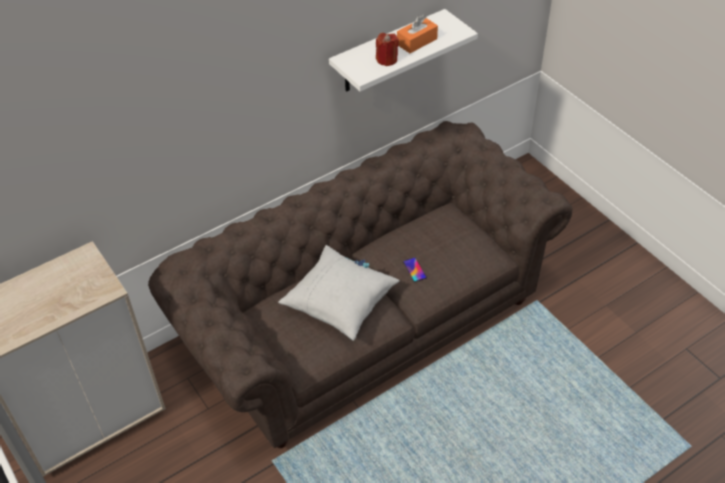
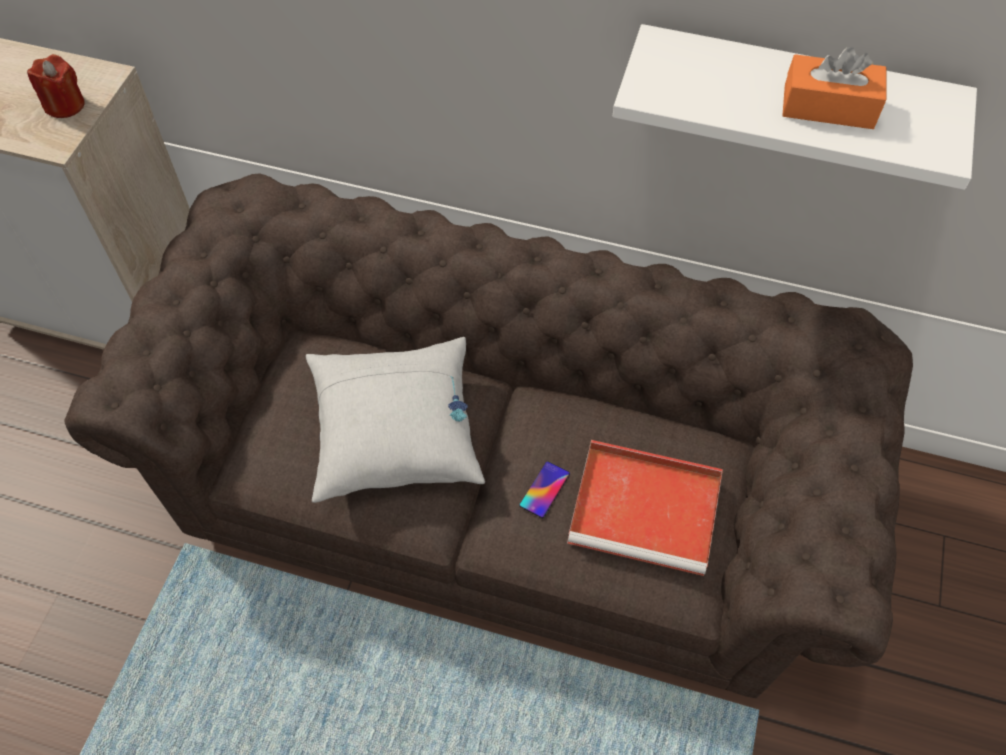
camera: 50 degrees right, 10 degrees up
(387, 59) = (727, 97): red candle -> red candle (65, 105)
(453, 245) = (648, 509): none -> red tray

